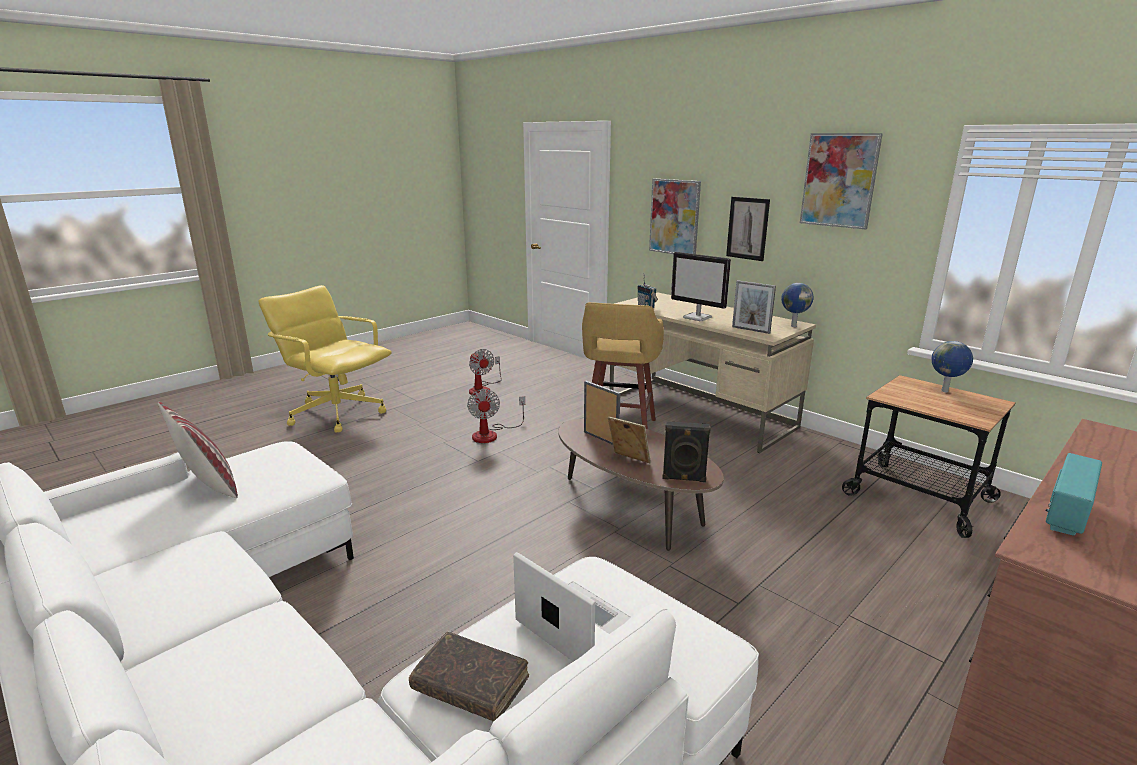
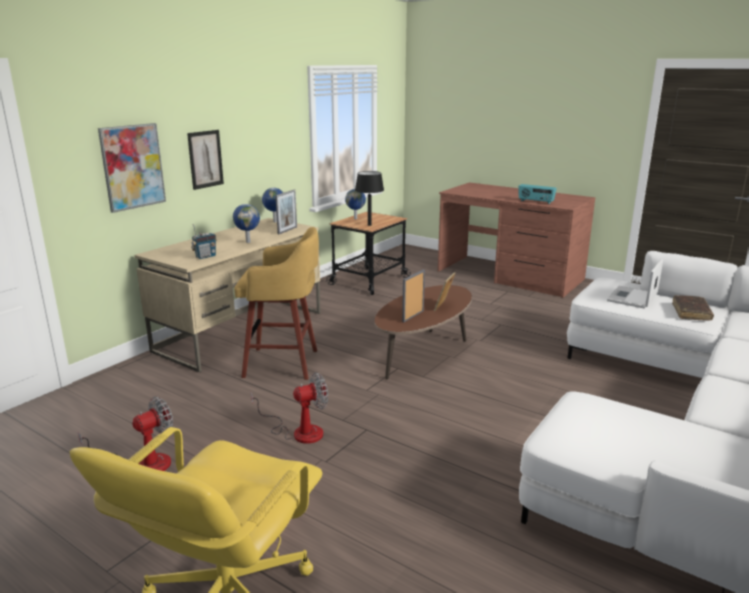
camera: 100 degrees left, 0 degrees up
(208, 485) = (653, 450): pillow -> none
(684, 479) = (458, 293): black speaker -> none
(698, 317) = (248, 242): monitor -> globe
(839, 180) = (259, 107): picture -> none
(903, 397) = (369, 225): none -> black table lamp

